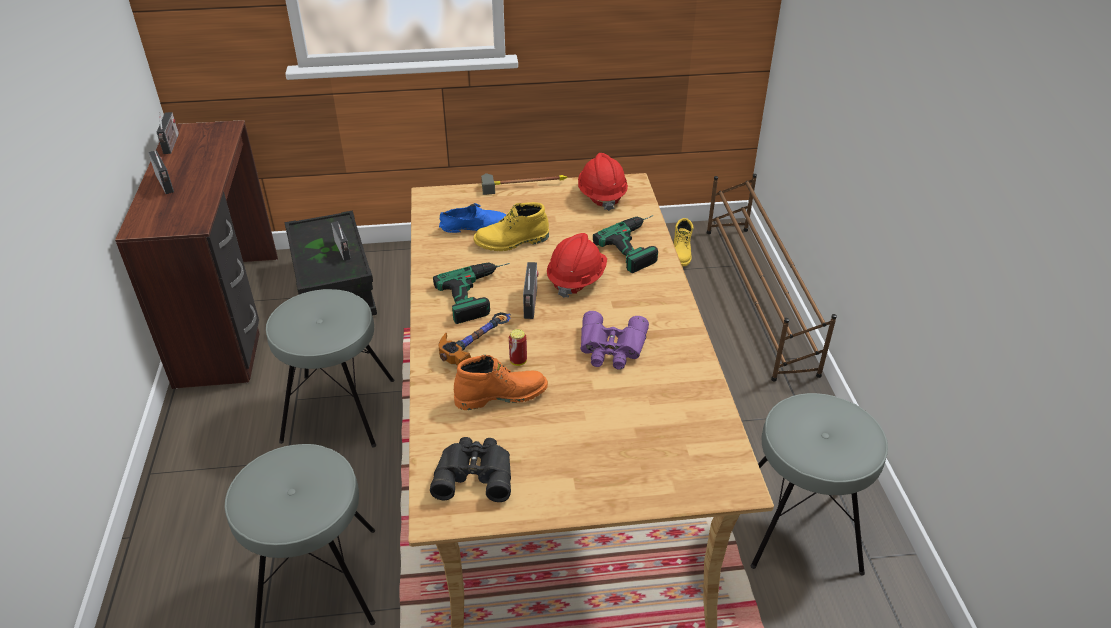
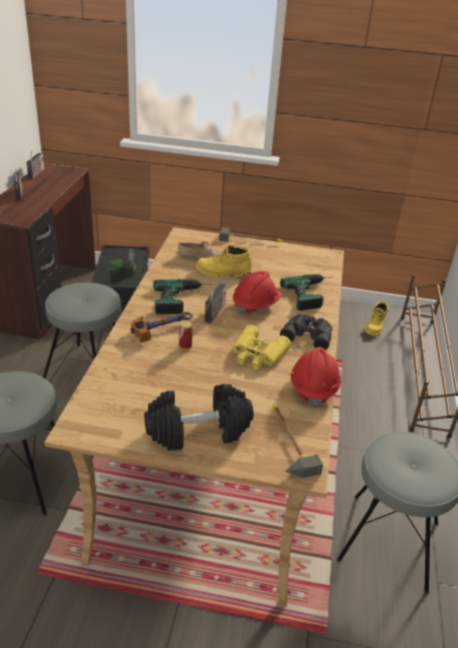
camera: 15 degrees right, 5 degrees down
(474, 225) = (202, 257): blue shoe -> beige shoe
(474, 473) = (114, 410): black binoculars -> black binoculars (308, 334)
(501, 394) = (161, 365): orange boot -> none
(591, 470) = (198, 431): none -> black dumbbell
(601, 195) = (303, 258): red hard hat -> red hard hat (313, 388)
(611, 348) = (257, 355): purple binoculars -> yellow binoculars
(697, 453) = (284, 441): none -> hammer

